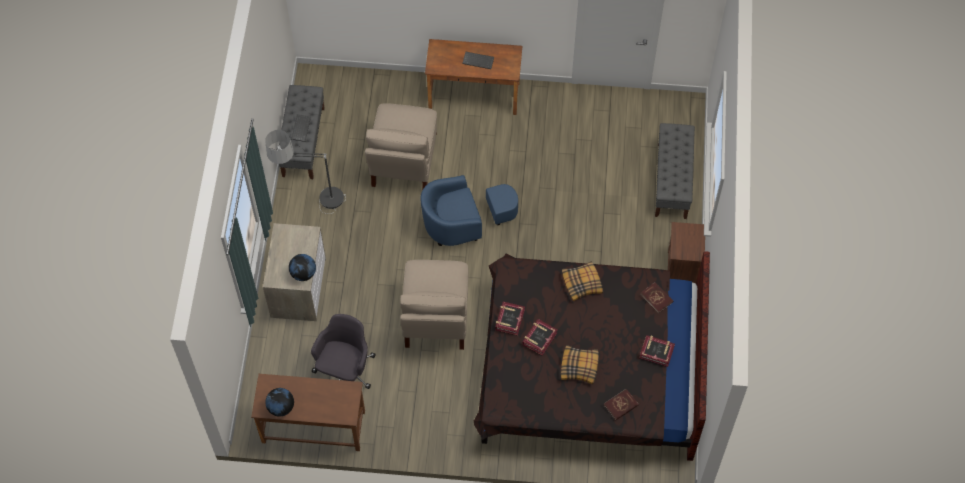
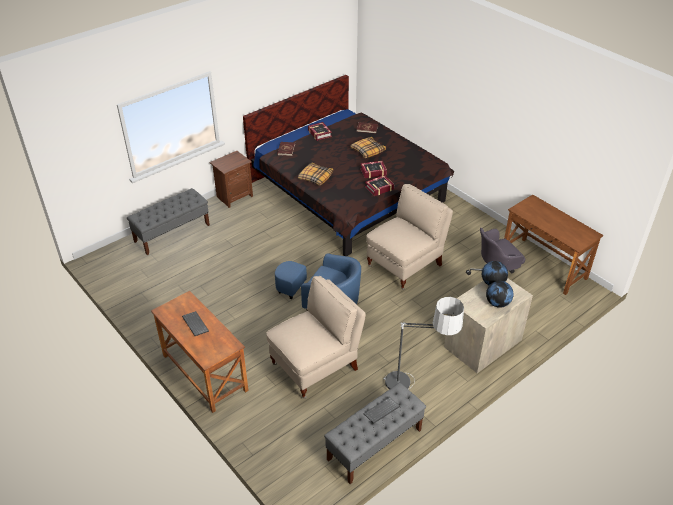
camera: 135 degrees left, 20 degrees down
(281, 407) = (577, 227): globe -> globe (497, 303)

